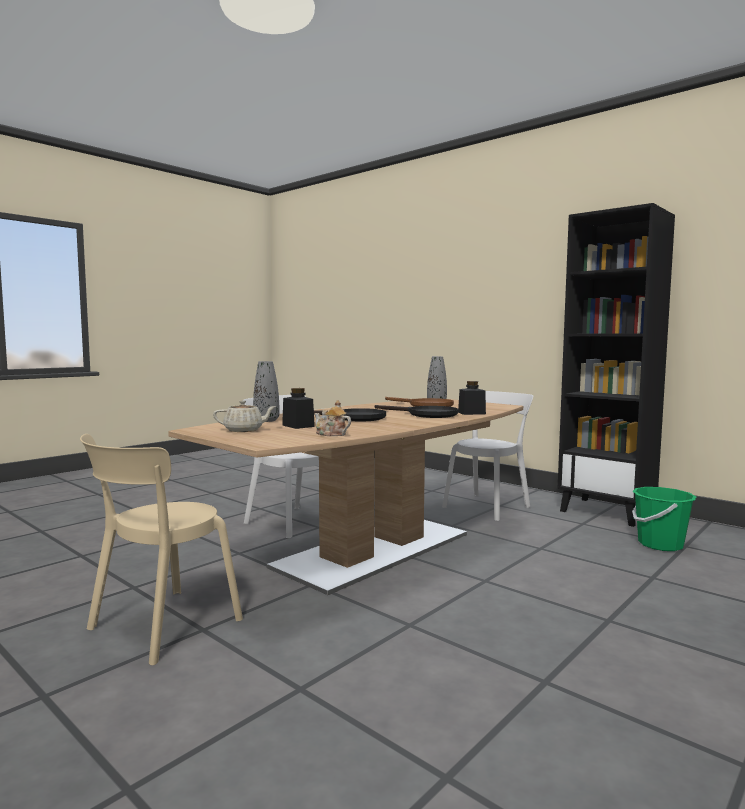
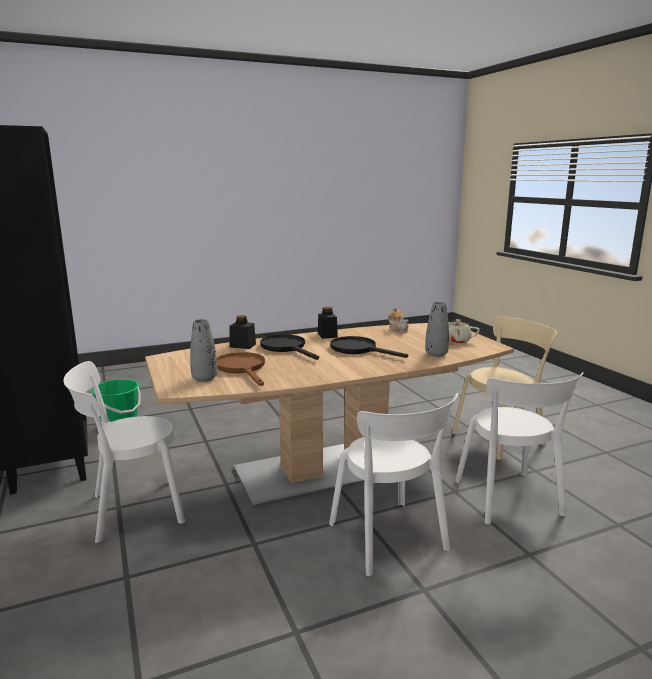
camera: 155 degrees left, 10 degrees up
(182, 555) = (509, 500): none -> white chair
(298, 426) = (413, 342): black jar -> black jar (327, 335)

